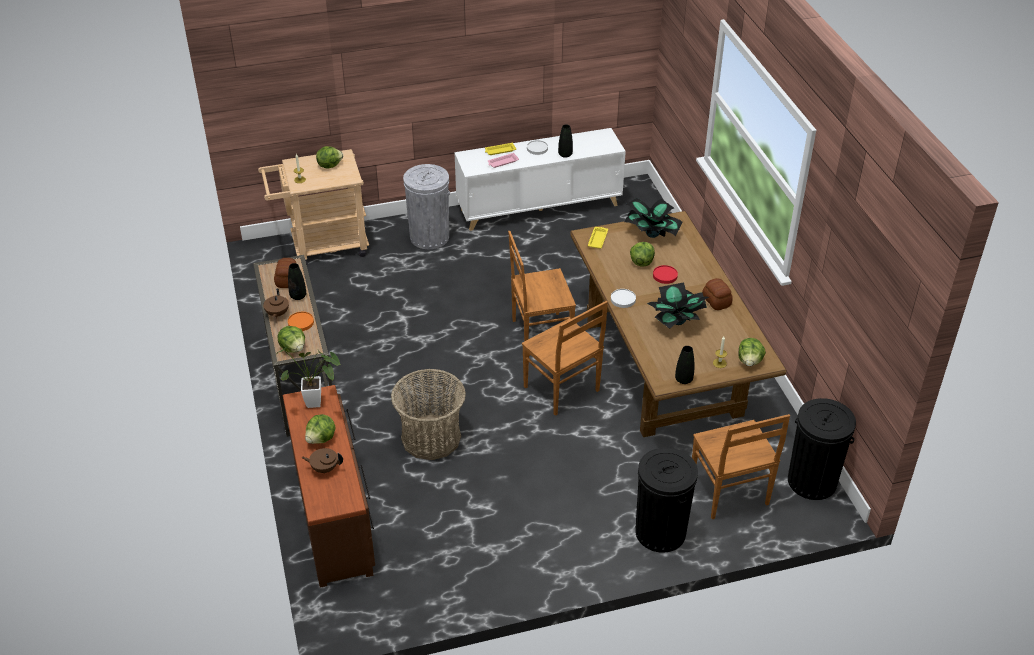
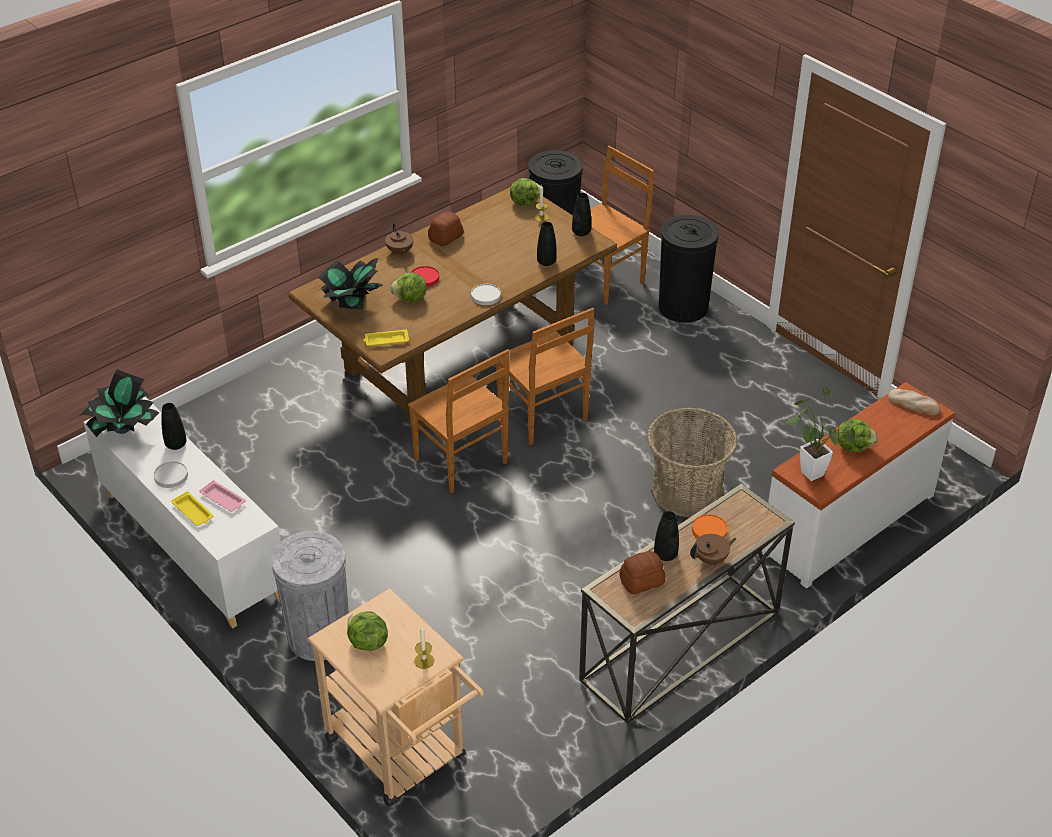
camera: 115 degrees left, 0 degrees up
(293, 348) = (754, 518): lettuce -> none
(324, 468) = (886, 428): brown teapot -> brown teapot (399, 252)
(334, 515) = (846, 522): brown dresser -> white dresser
(336, 499) = (913, 404): none -> bread
(562, 390) = (544, 417): brown chair -> brown chair turned 120 degrees clockwise
(650, 345) = (546, 262): none -> black vase
(677, 321) = (497, 254): potted plant -> potted plant (123, 429)

